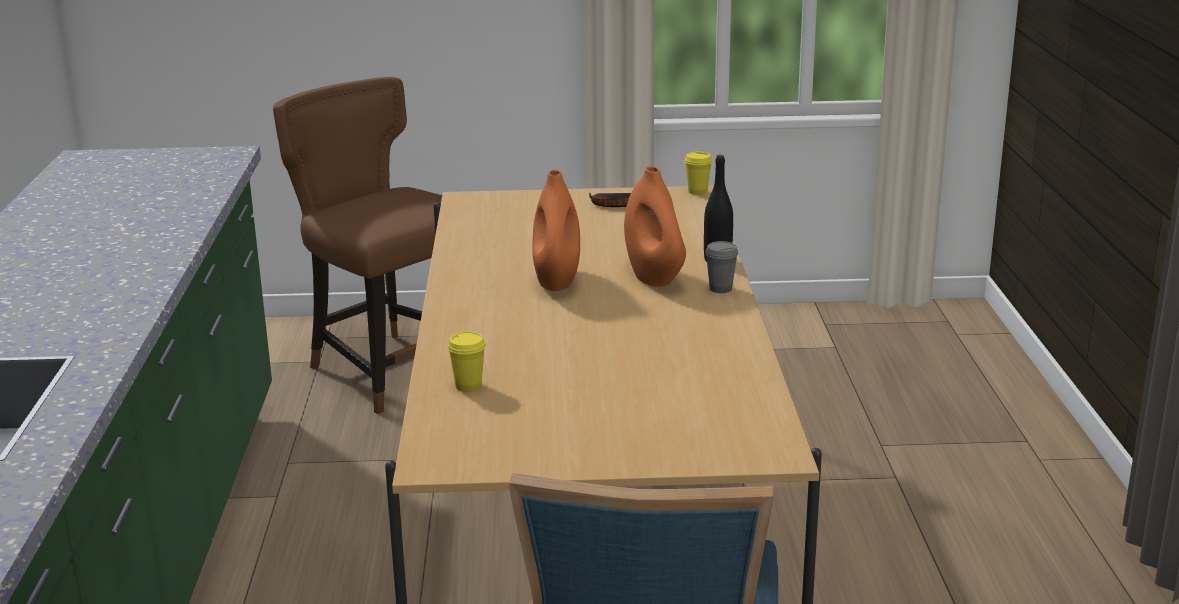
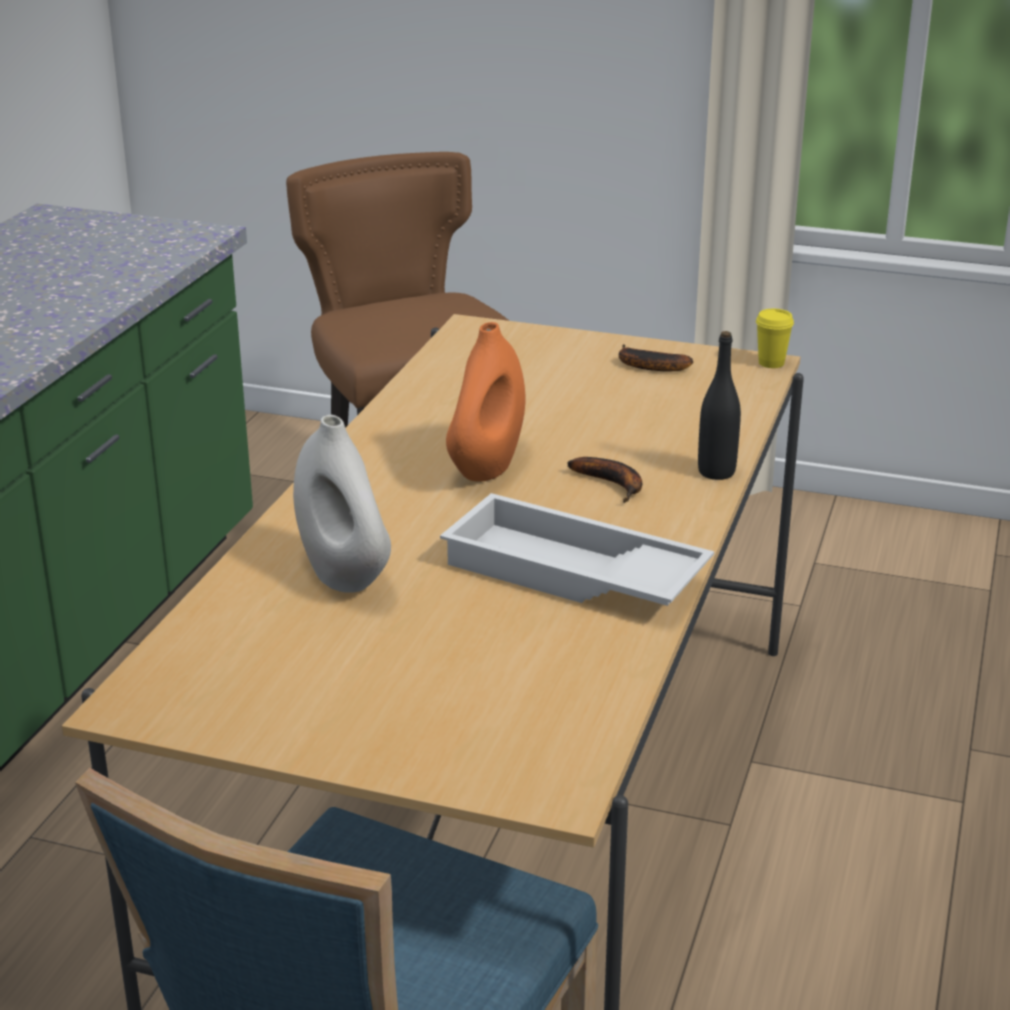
camera: 20 degrees right, 5 degrees up
(468, 386) = (260, 601): yellow cup -> none
(515, 361) = (344, 575): none -> white vase
(654, 278) = (613, 484): orange vase -> banana
(673, 334) = (570, 574): none -> white tray
(720, 289) = (686, 517): grey cup -> none

